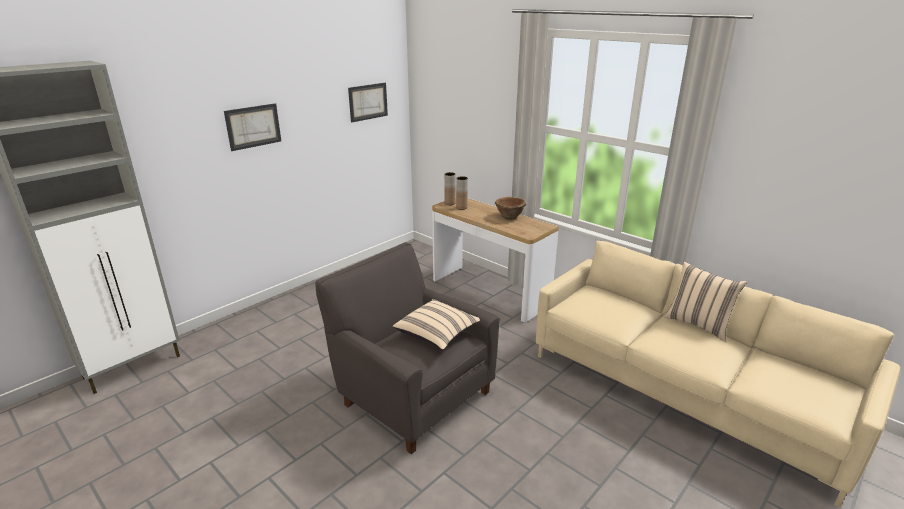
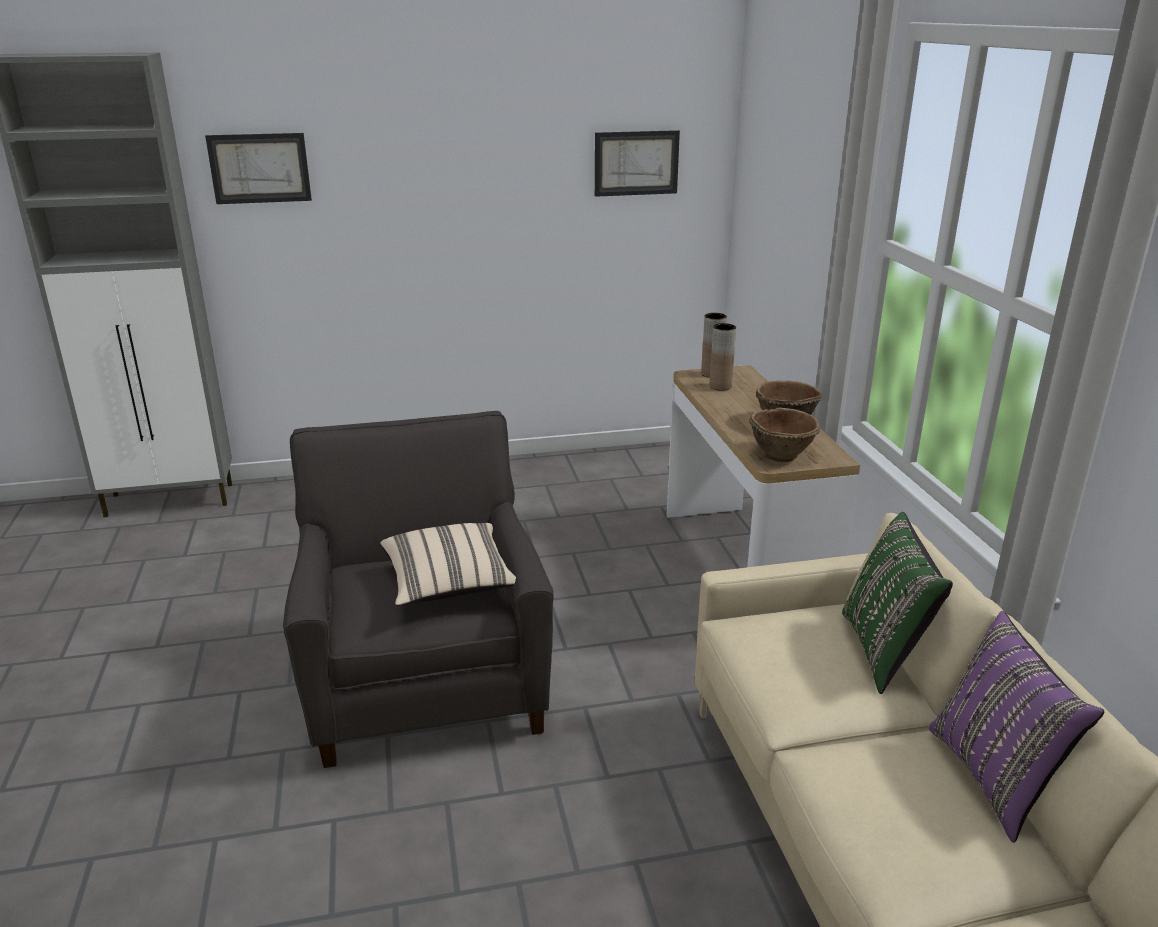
camera: 35 degrees right, 0 degrees up
(253, 126) = (403, 179): picture -> picture (259, 168)
(527, 230) = (781, 455): none -> brown bowl
(623, 296) = (885, 651): none -> green pillow
(698, 324) = (995, 778): beige pillow -> purple pillow

